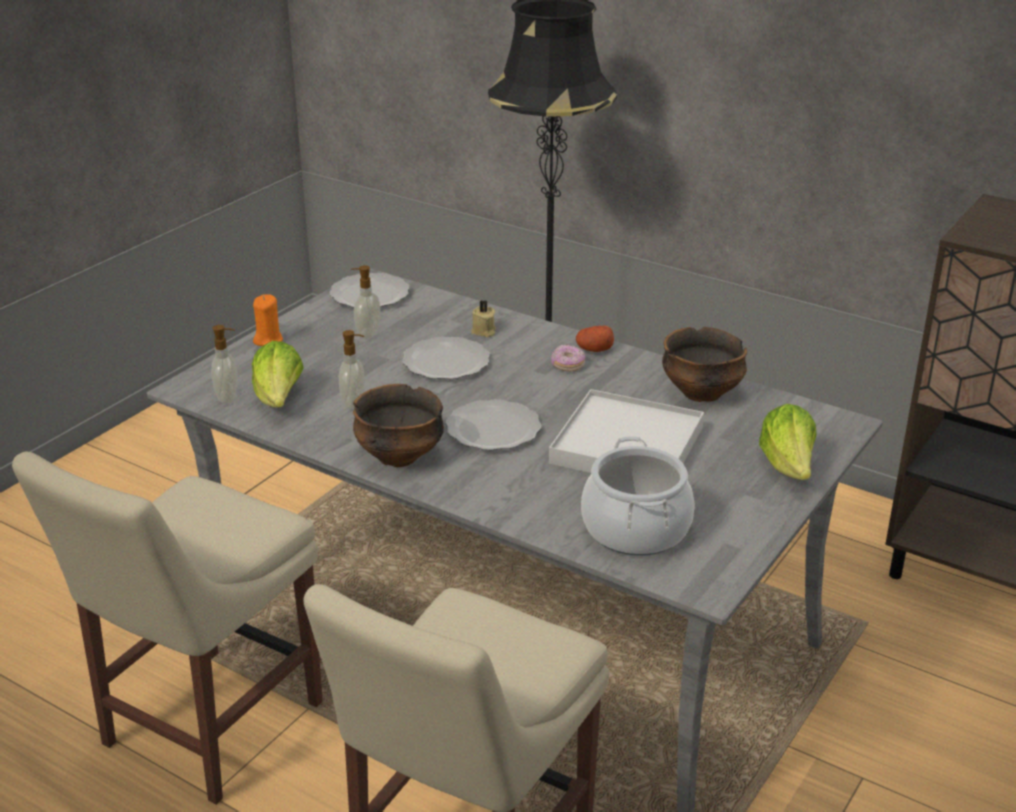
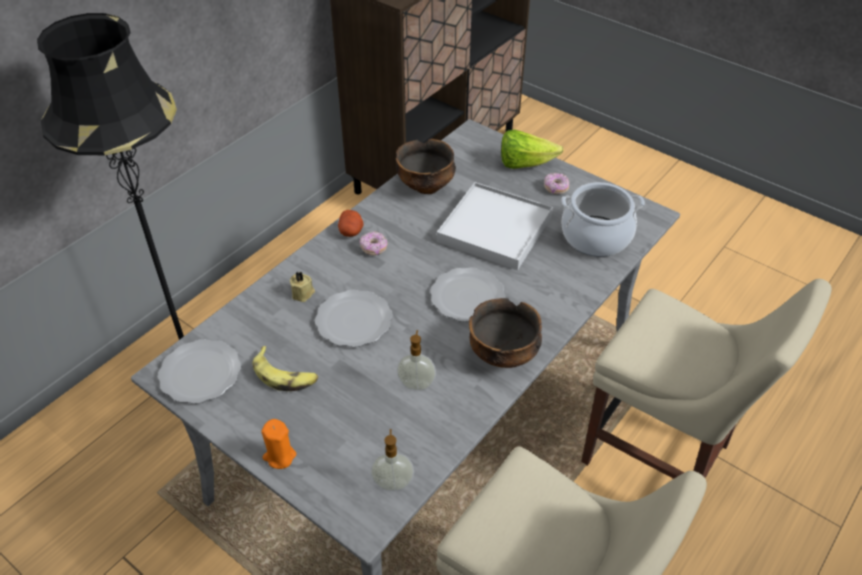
camera: 85 degrees left, 15 degrees up
(279, 400) = (403, 441): lettuce -> none
(367, 333) = (285, 375): soap dispenser -> banana
(739, 495) = (556, 188): none -> donut

